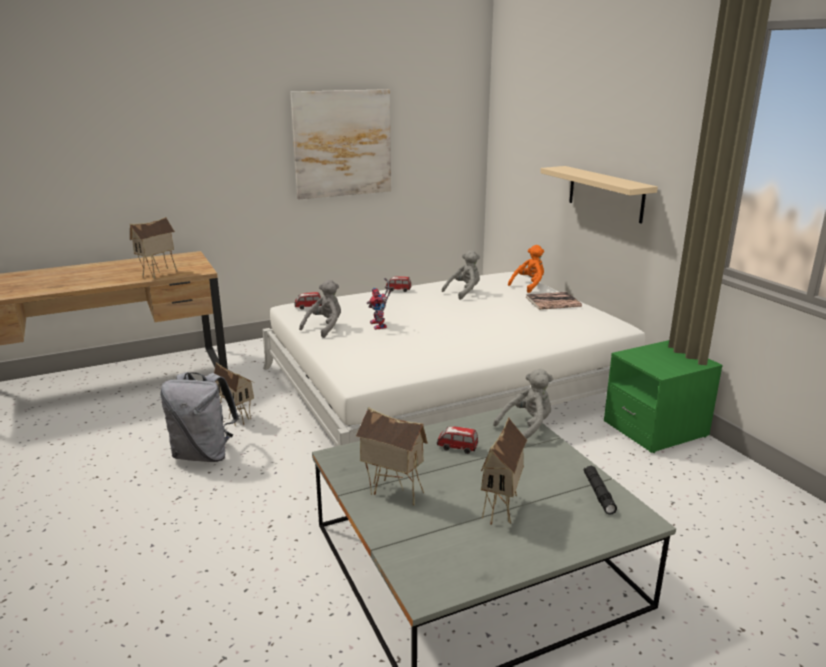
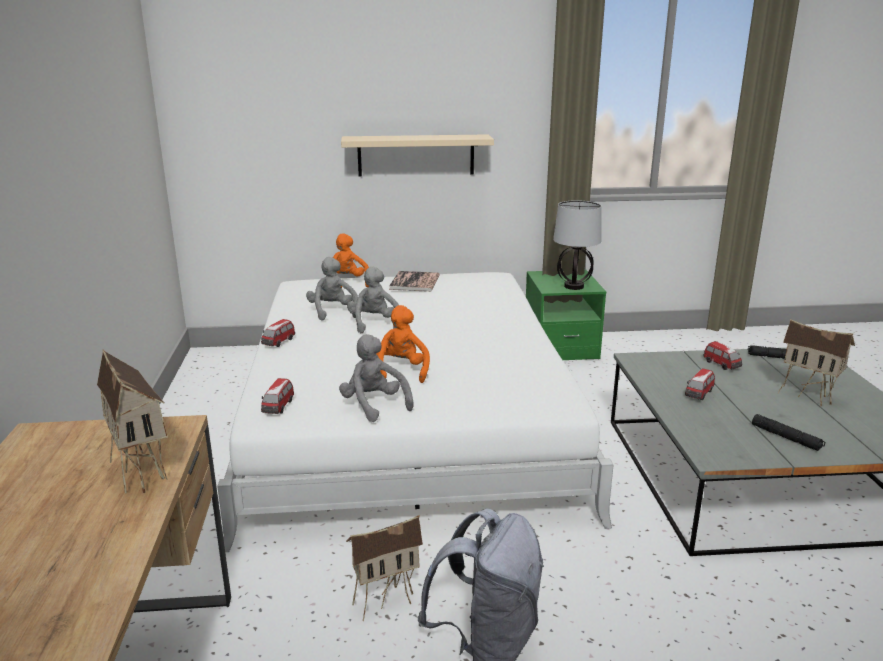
camera: 70 degrees left, 0 degrees up
(342, 143) = (84, 155): picture -> none
(380, 326) = (400, 371): toy robot -> orange plush toy
(392, 493) = (786, 438): toy house -> black flashlight
(527, 428) = (663, 359): grey plush toy -> grey plush toy (374, 324)
(542, 459) = (722, 365): none -> toy car
(652, 363) = (573, 286): none -> table lamp

